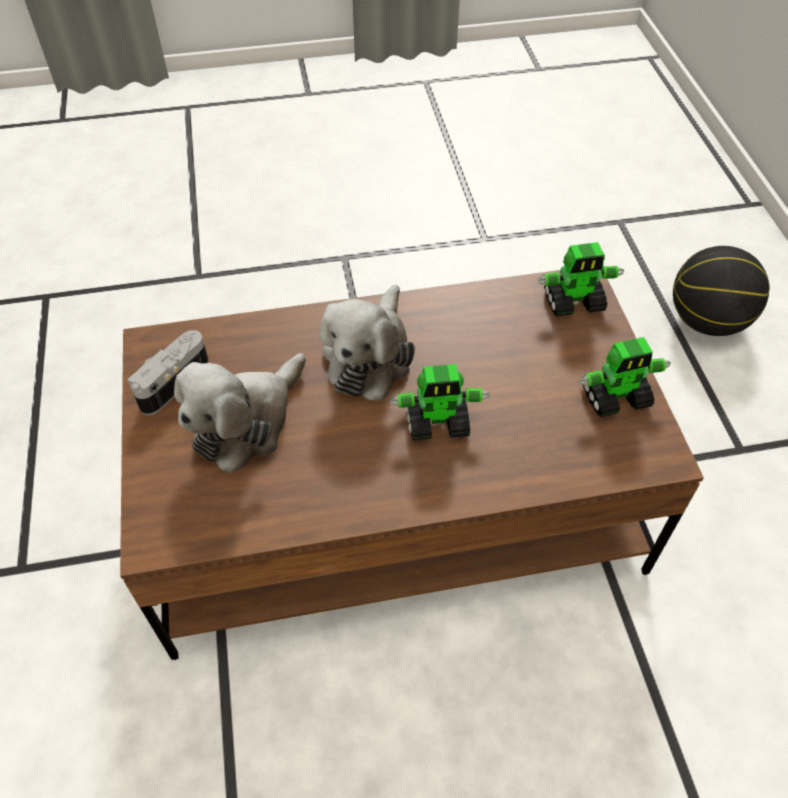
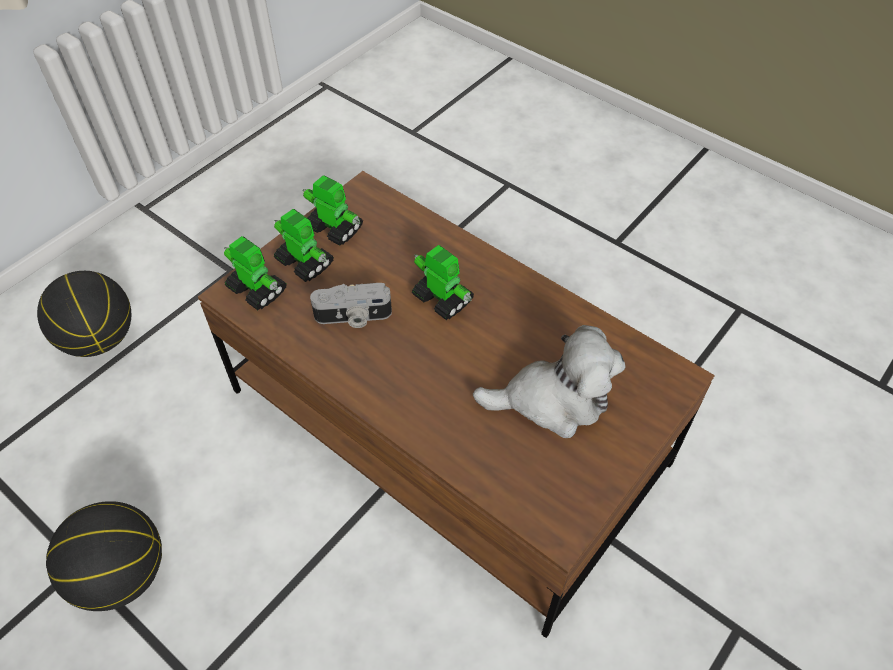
camera: 130 degrees left, 0 degrees up
(171, 381) = (574, 480): camera -> camera (353, 317)
(369, 356) = (424, 372): plush toy -> none
(456, 254) = (122, 574): none -> basketball
(583, 349) = (304, 262): none -> toy robot

